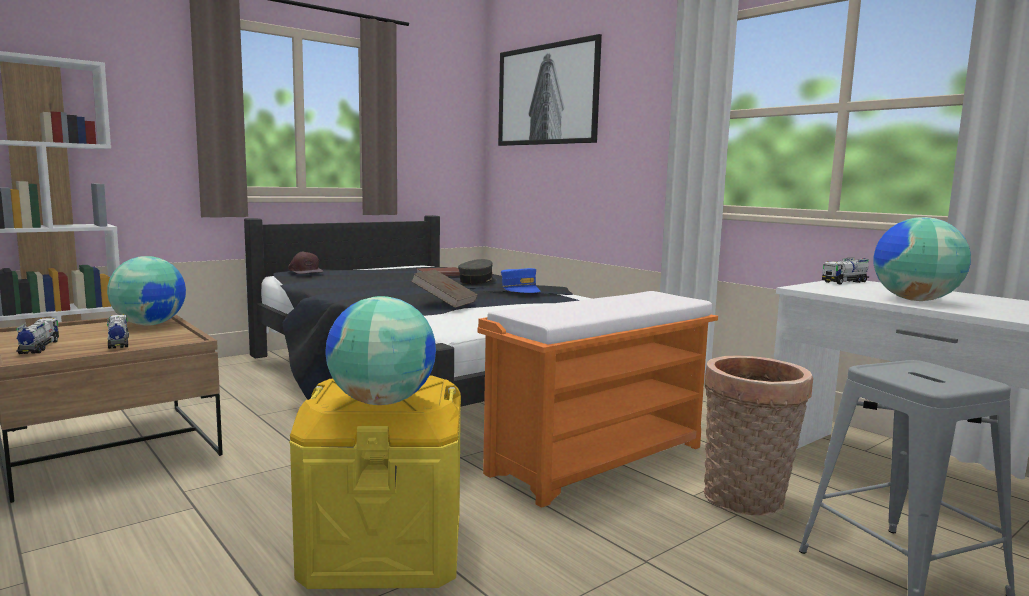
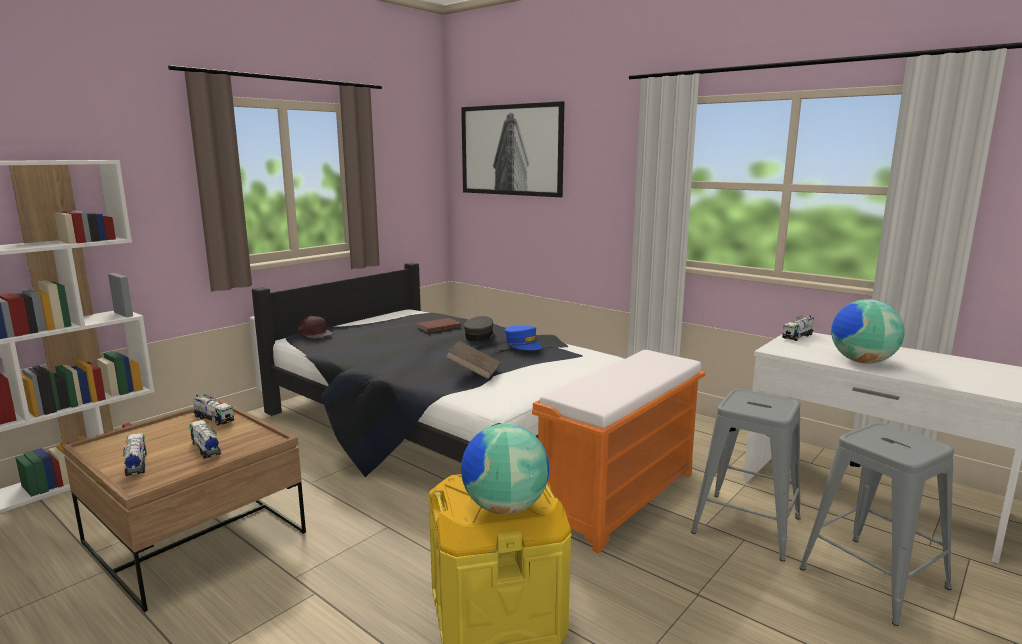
camera: 10 degrees left, 5 degrees up
(149, 324) = (213, 419): globe -> toy truck
(747, 501) = (746, 525): basket -> grey stool

